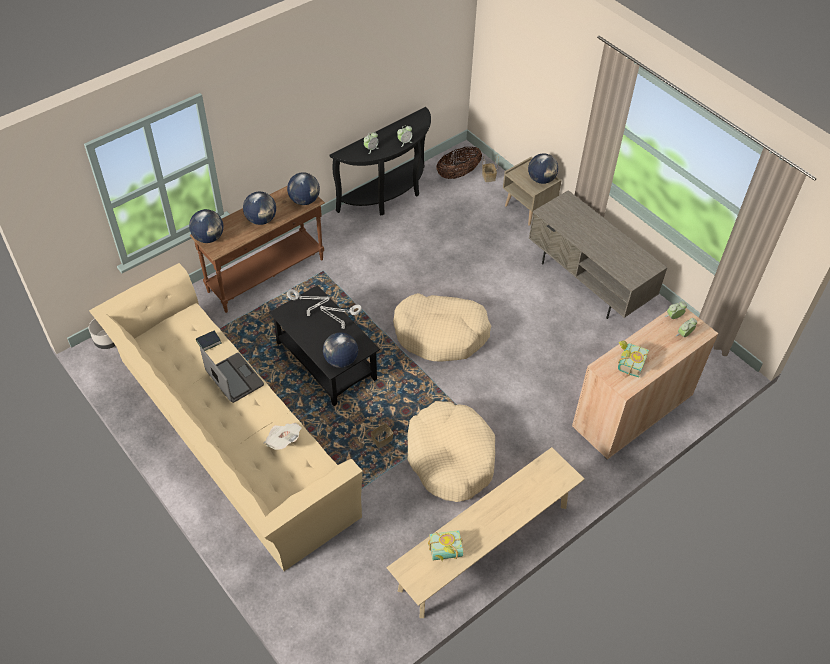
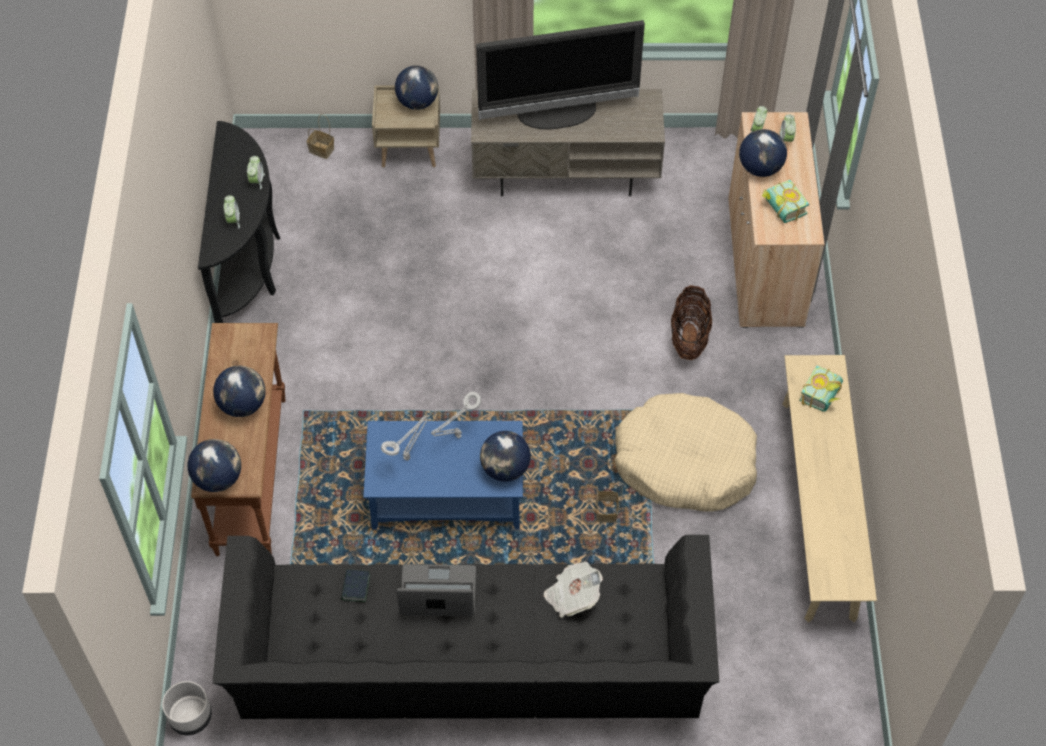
camera: 50 degrees left, 5 degrees up
(229, 438) = (470, 666): beige sofa -> black sofa
(304, 200) = (254, 340): globe -> globe (760, 168)
(325, 361) = (445, 496): black coffee table -> blue coffee table
(441, 334) = (511, 358): beige dog bed -> none
(446, 553) = (836, 535): book -> book (824, 396)
(458, 174) = (286, 175): basket -> basket (689, 338)
(594, 233) = (557, 114): none -> television

